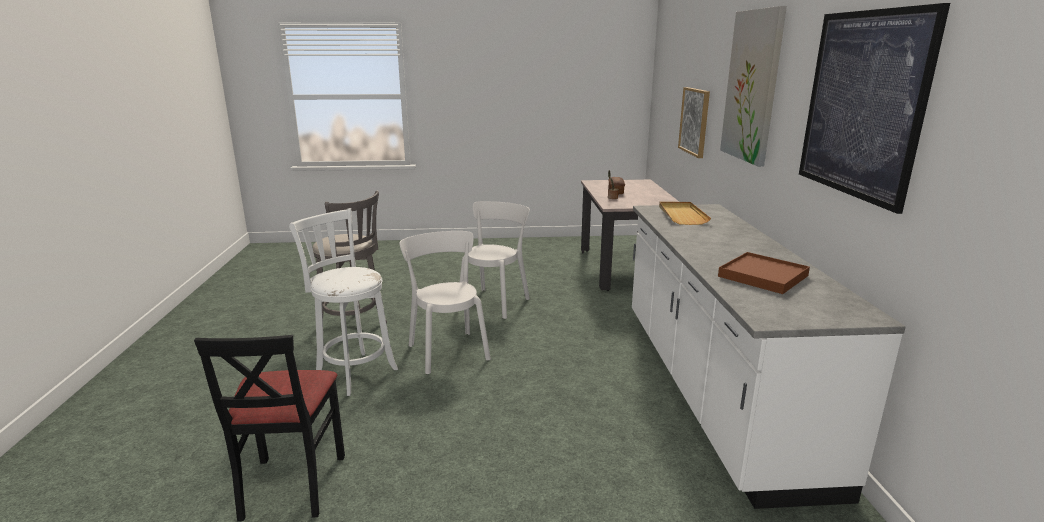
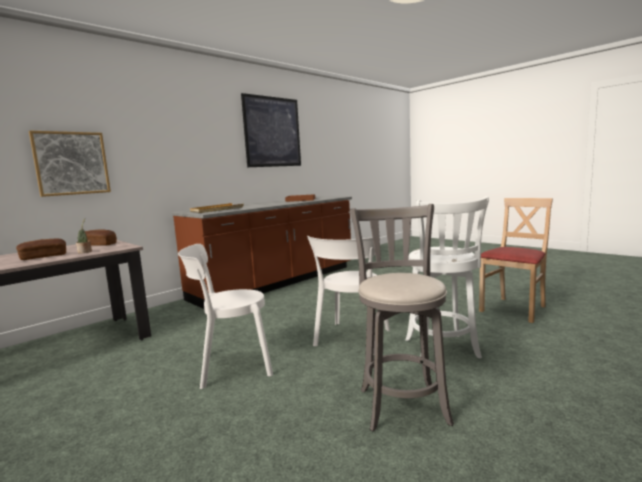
camera: 130 degrees left, 10 degrees down
(291, 485) = (514, 309): black chair -> beige chair
(649, 202) = (99, 244): none -> bread
(713, 389) = (277, 282): white counter -> brown counter
(752, 86) = (179, 127): picture -> none

